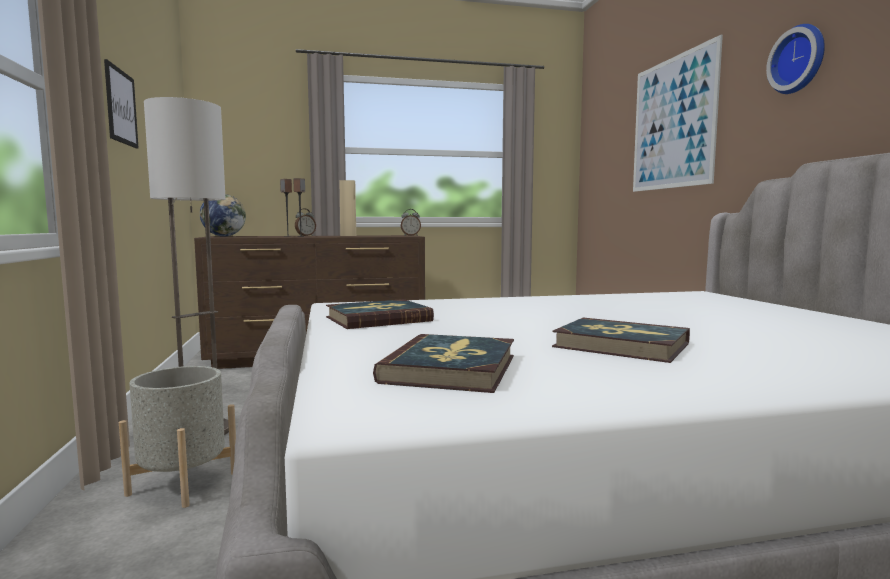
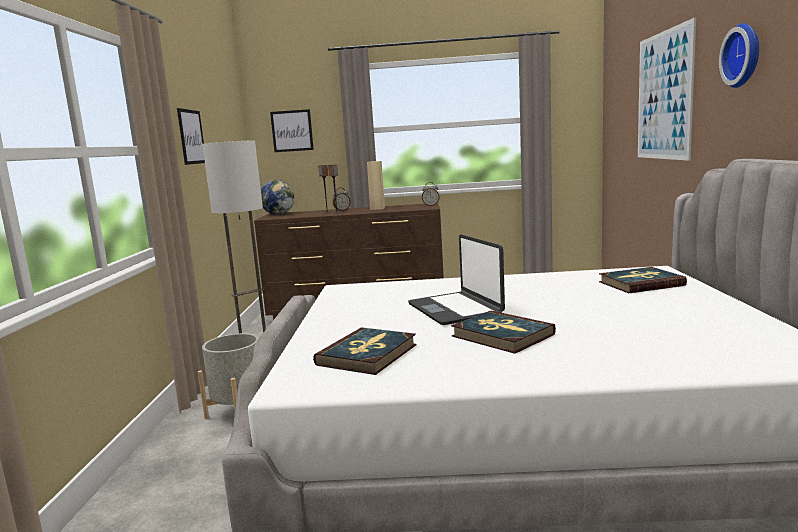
camera: 15 degrees right, 5 degrees up
(244, 141) = (292, 131): none -> picture
(378, 319) = (358, 304): book -> book (640, 284)
(519, 322) = (455, 309): none -> laptop

